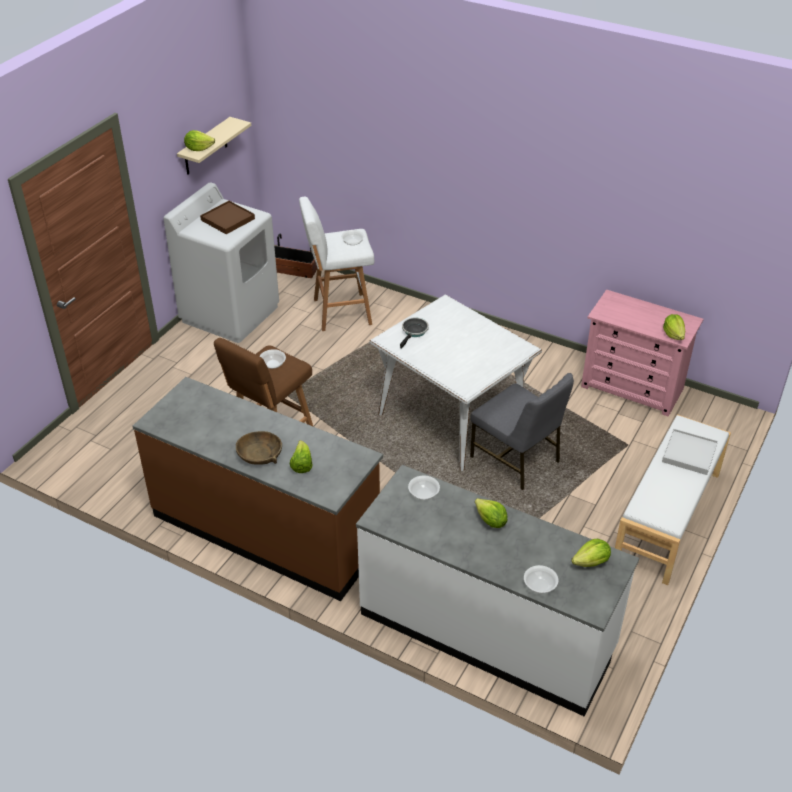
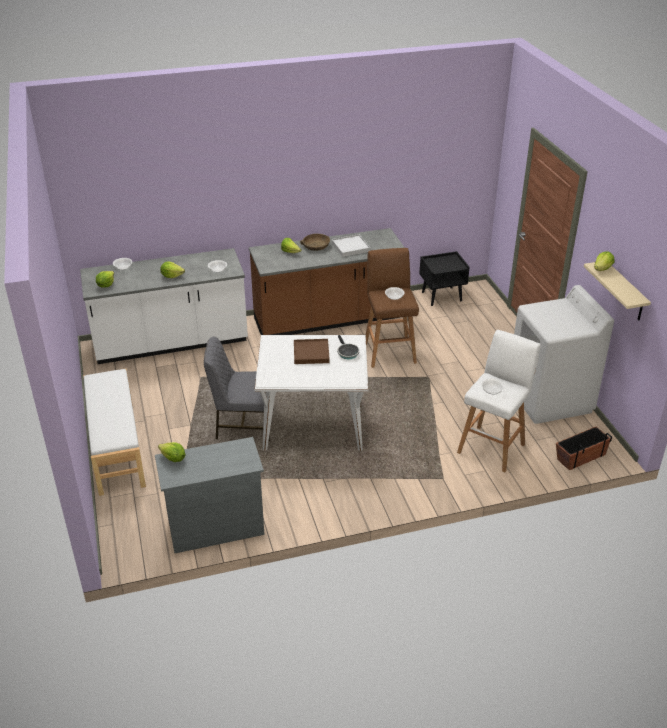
camera: 135 degrees right, 5 degrees down
(102, 472) = (442, 296): none -> black nightstand
(227, 219) = (560, 320): brown tray -> brown tray (311, 353)
(632, 388) = (215, 527): pink dresser -> grey dresser
(689, 454) = (109, 420): white tray -> white tray (350, 247)

